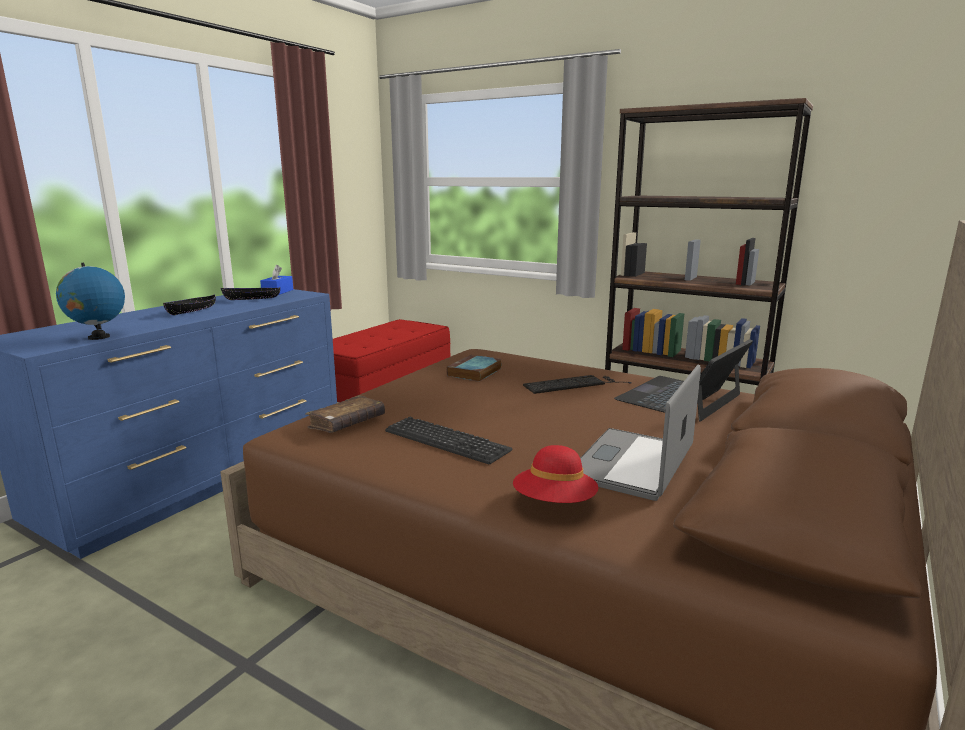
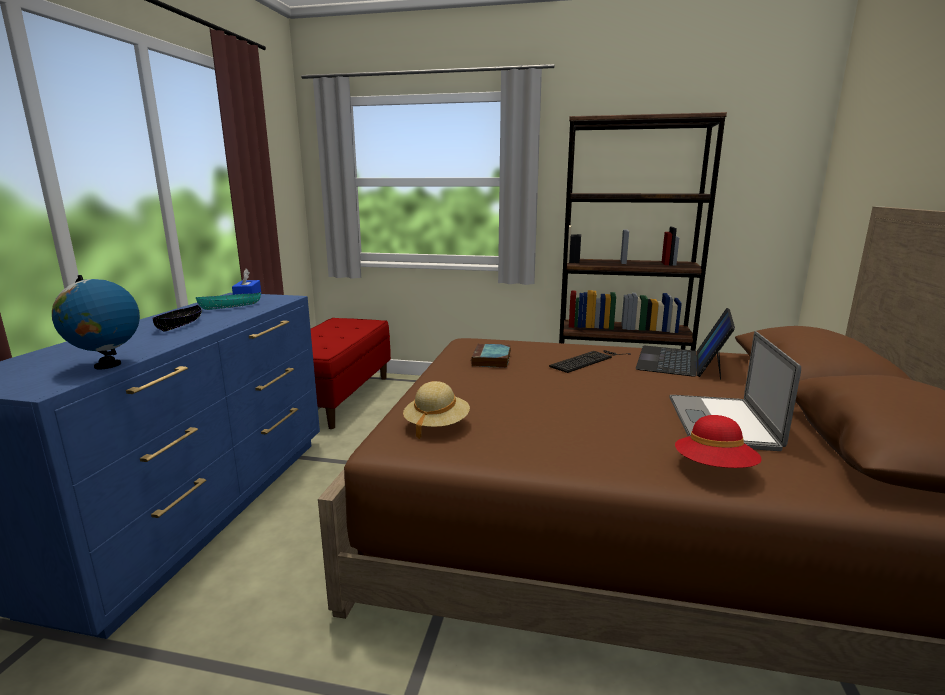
camera: 20 degrees left, 0 degrees up
(252, 299) = (230, 307): black bowl -> turquoise bowl
(347, 424) = (436, 425): brown book -> beige hat
(446, 441) = (551, 427): keyboard -> none

